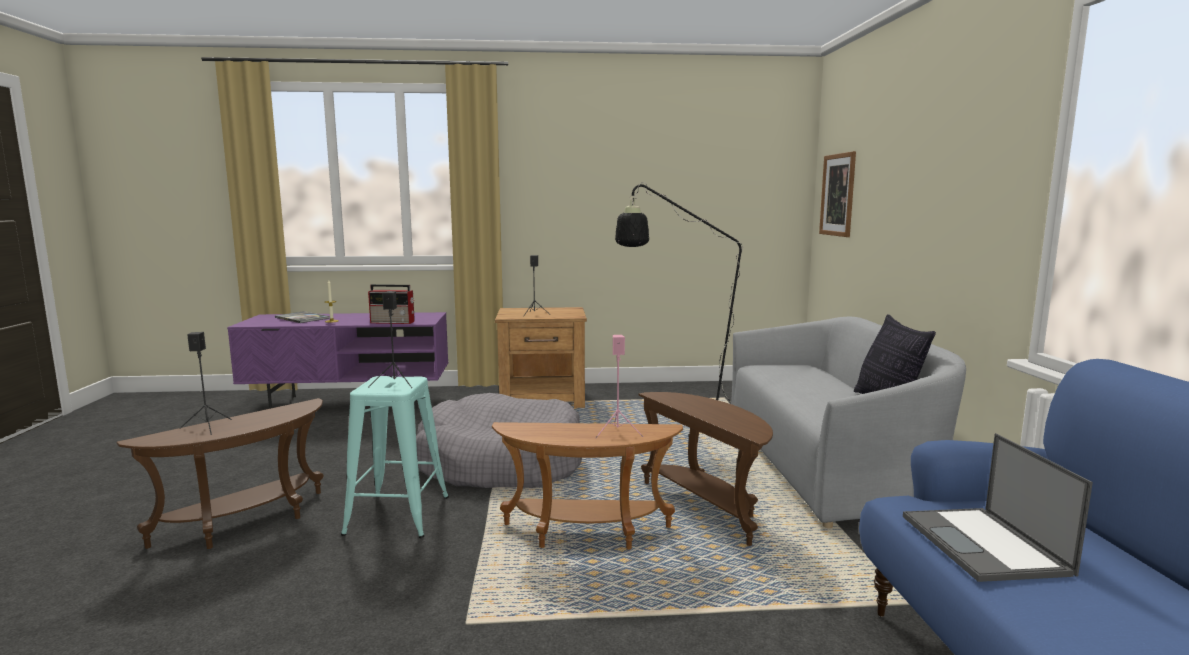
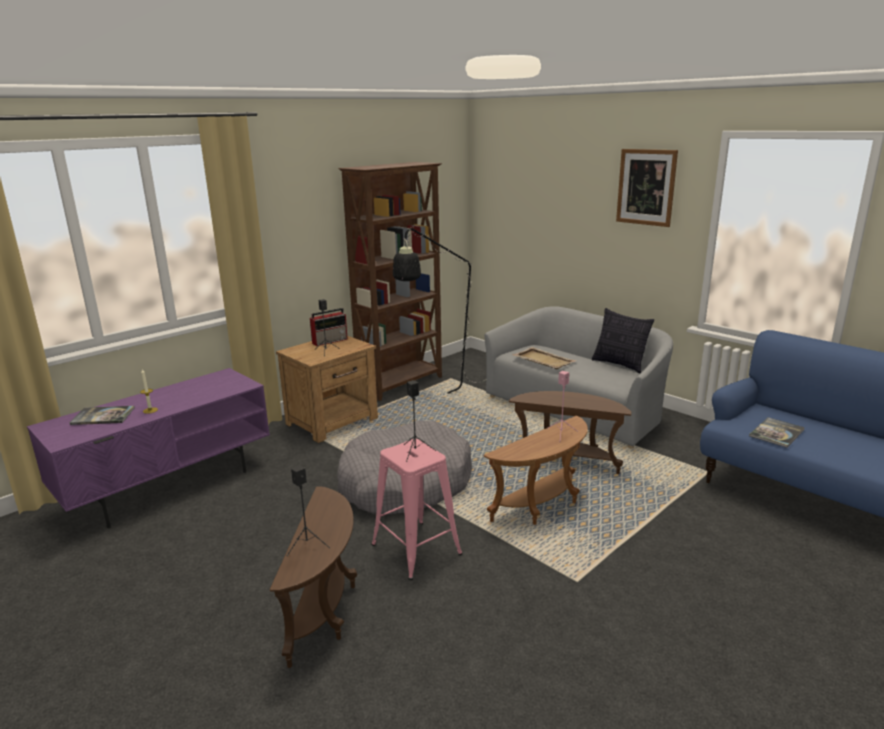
camera: 40 degrees left, 10 degrees up
(393, 322) = (218, 393): radio -> radio (330, 341)
(398, 515) = (416, 549): turquoise stool -> pink stool
(663, 389) = (401, 384): none -> brown bookcase
(784, 377) = (543, 360): none -> beige tray
(837, 195) = (503, 212): picture -> picture (646, 187)
(985, 545) = (776, 433): laptop -> book

